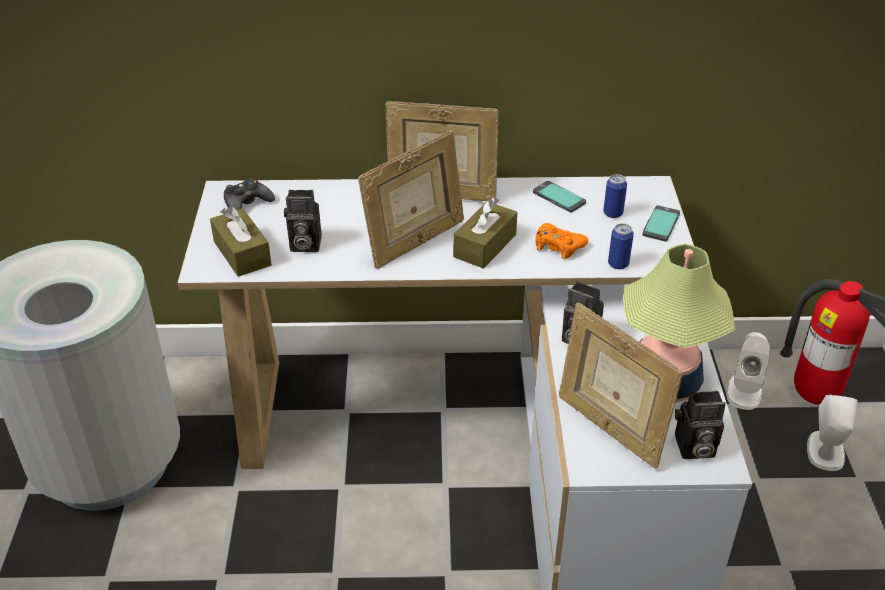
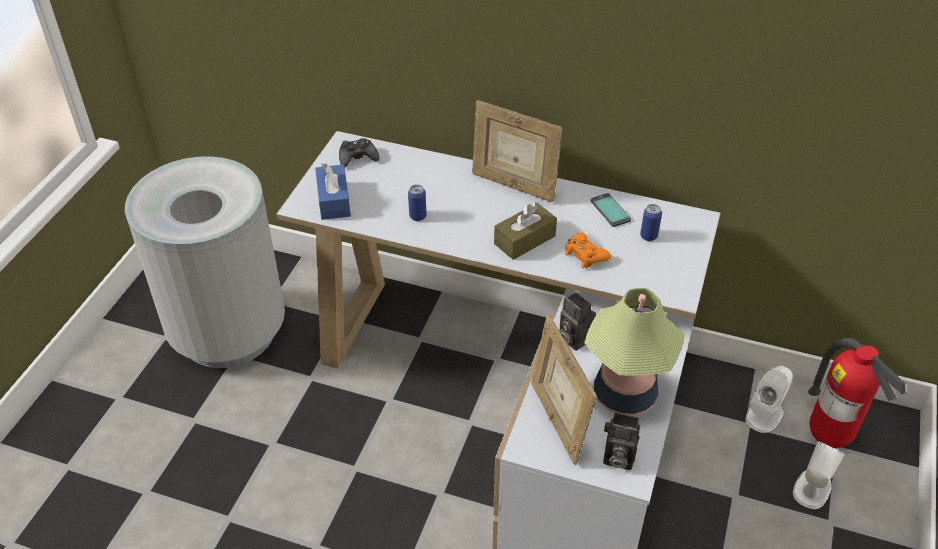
camera: 20 degrees right, 5 degrees up
(242, 253) = (334, 200): brown tissue box -> blue tissue box
(303, 245) = (383, 204): camera -> none
(415, 243) = (470, 224): picture frame -> none
(618, 264) = (627, 283): can -> can (417, 216)
(660, 224) = (684, 256): phone -> none

